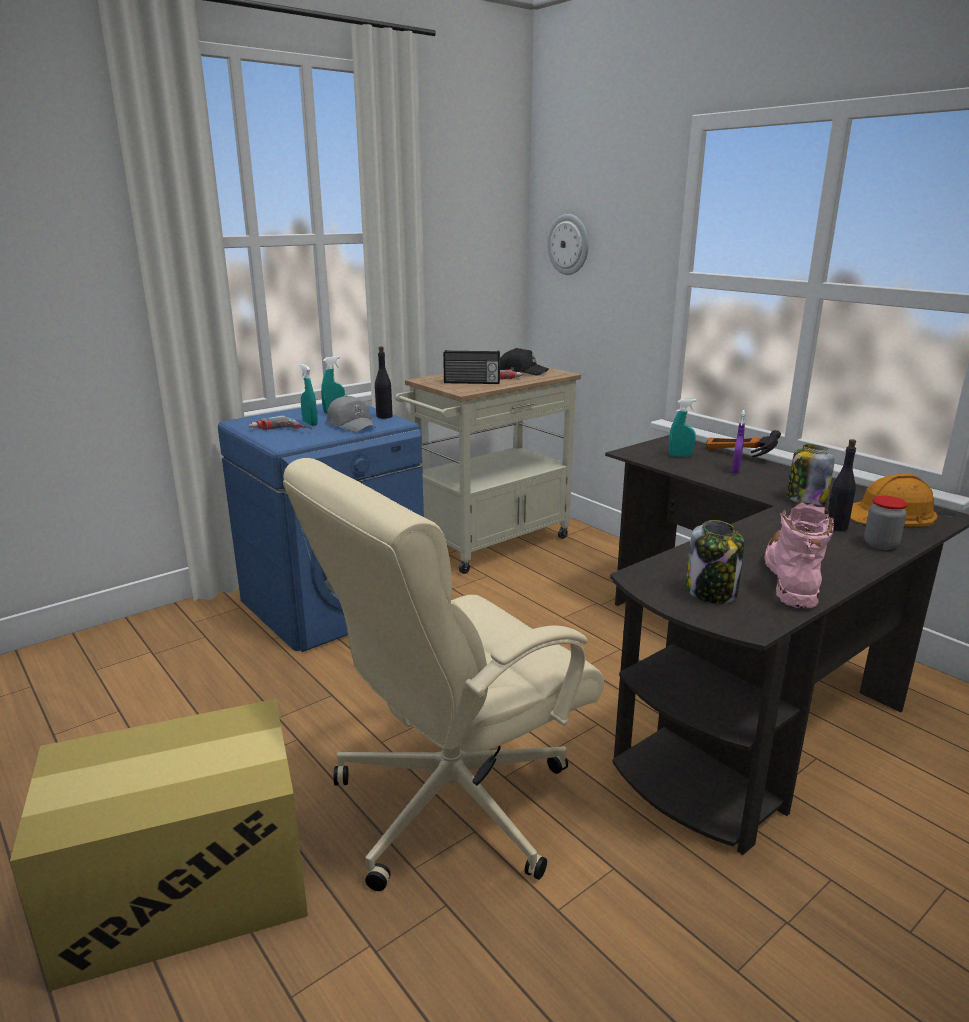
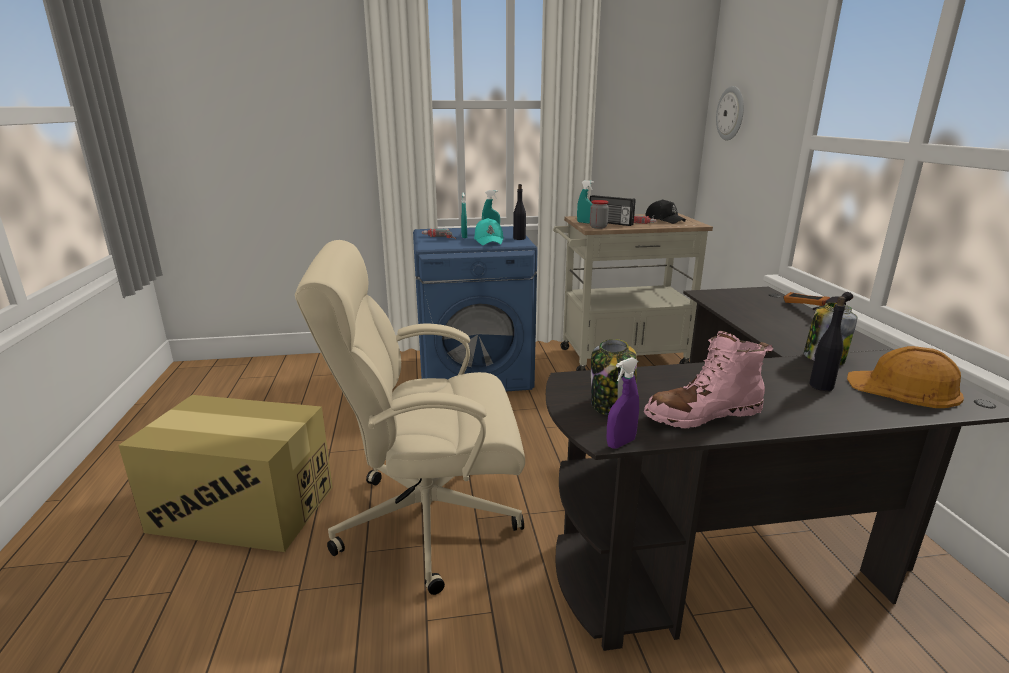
camera: 30 degrees right, 0 degrees up
(351, 424) = (489, 240): grey cap -> turquoise cap
(680, 456) = (749, 303): turquoise spray bottle -> turquoise spray bottle (584, 222)
(735, 470) = (786, 323): purple spray bottle -> purple spray bottle (621, 443)
(791, 579) = (702, 415): pink boot -> pink boot turned 150 degrees counterclockwise
(880, 544) = (848, 411): jar -> jar (598, 227)

